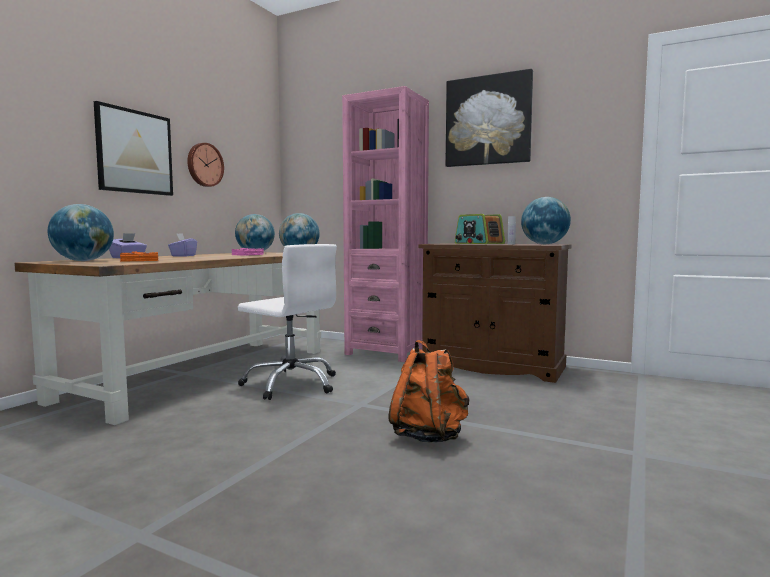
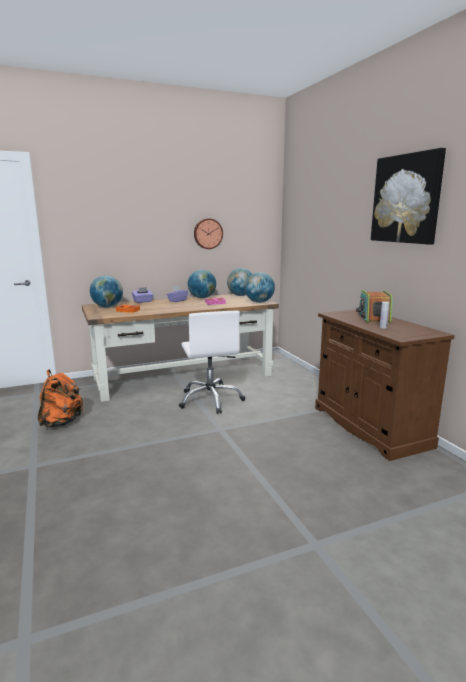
camera: 40 degrees right, 10 degrees up
(135, 152) = (154, 233): picture -> none
(386, 352) = (314, 388): pink bookcase -> none
(429, 436) = (214, 468): orange backpack -> orange backpack (61, 422)
(544, 244) = (410, 333): globe -> globe (202, 298)

